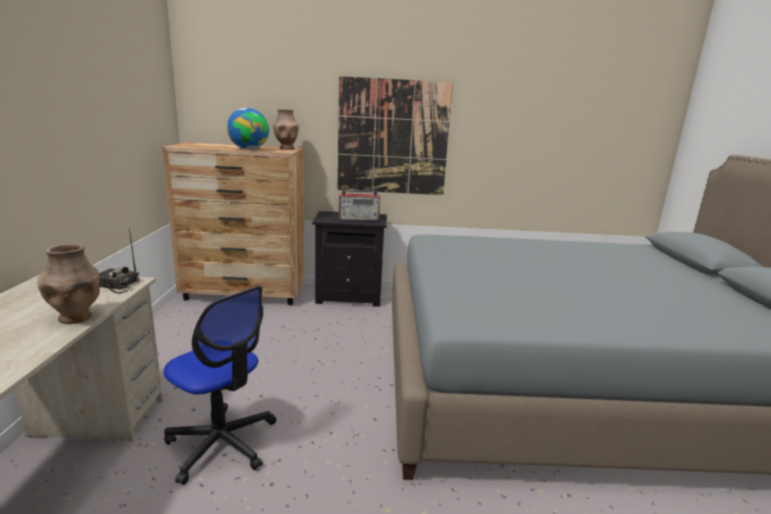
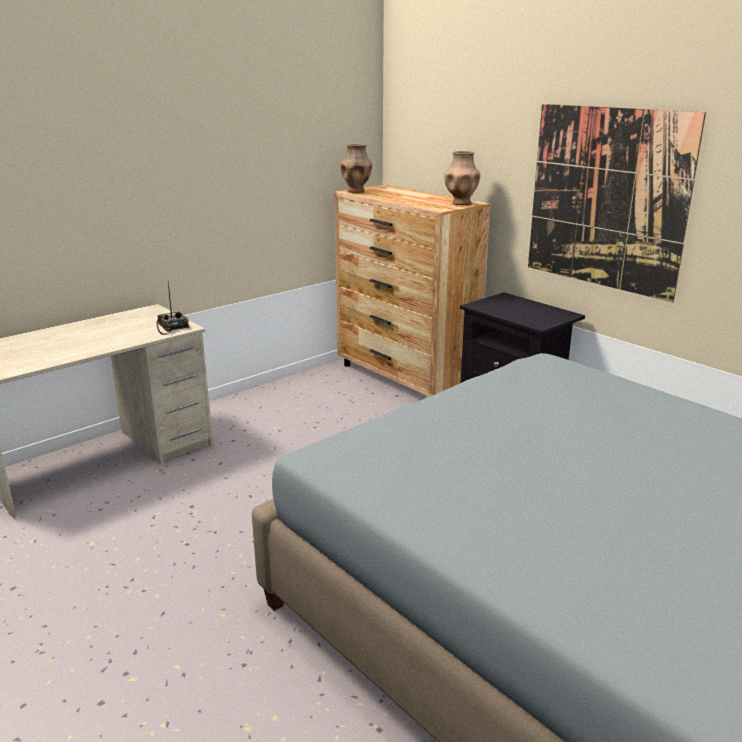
camera: 50 degrees right, 5 degrees up
(76, 318) = (111, 344): brown vase -> brown vase (356, 191)
(222, 443) = (201, 498): office chair -> none
(249, 149) = (409, 202): globe -> none
(359, 218) = (528, 313): radio -> none

